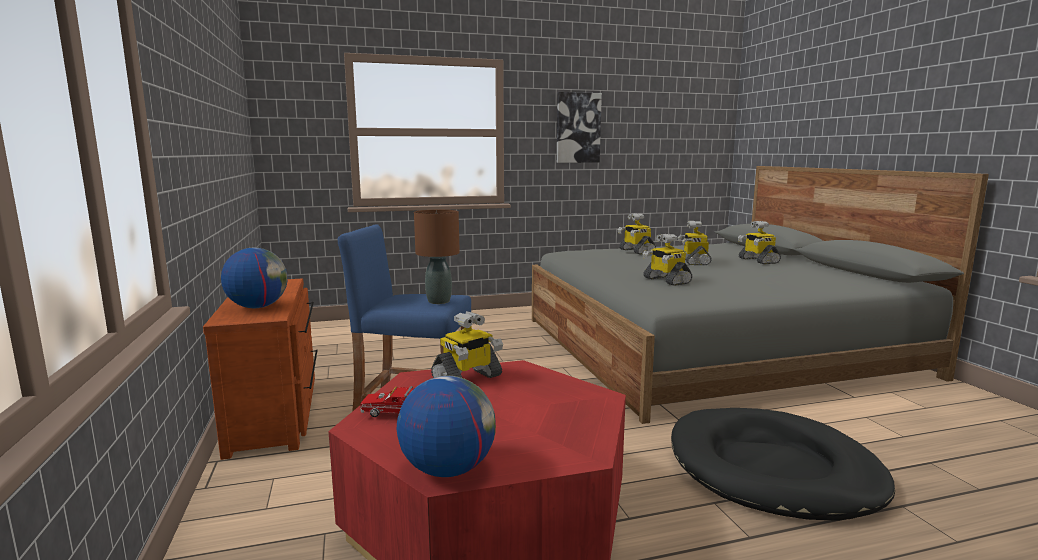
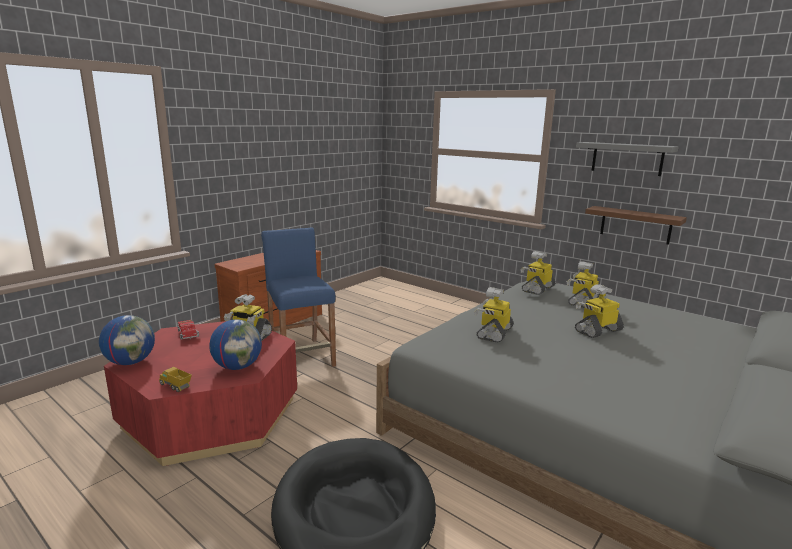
camera: 55 degrees right, 5 degrees up
(257, 307) = (253, 261): globe -> globe (238, 366)
(438, 301) = (298, 286): brown table lamp -> none
(578, 128) = (627, 158): picture -> grey shelf
(587, 443) = (176, 386): none -> toy truck
(592, 188) = (635, 225): none -> brown shelf
(757, 260) = (686, 359): toy robot -> toy robot (537, 289)

